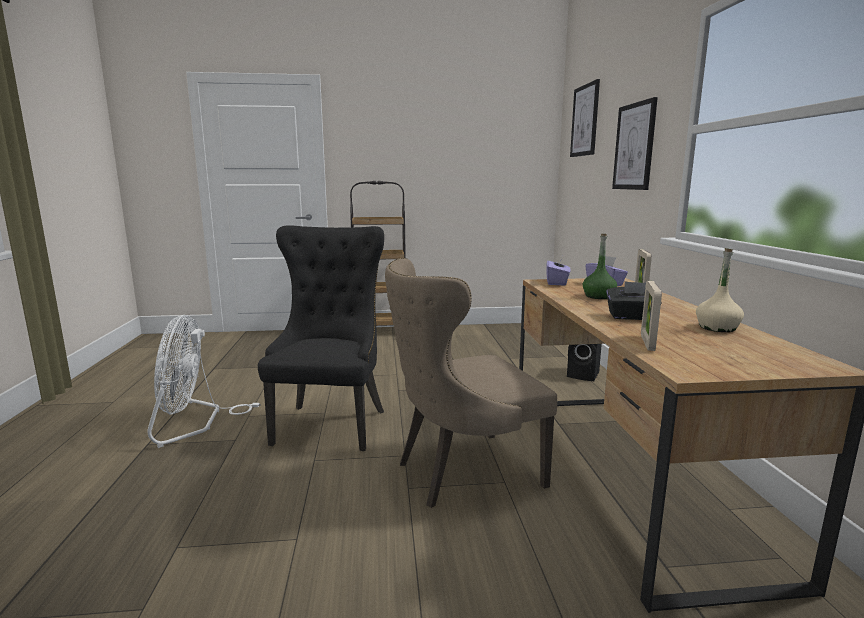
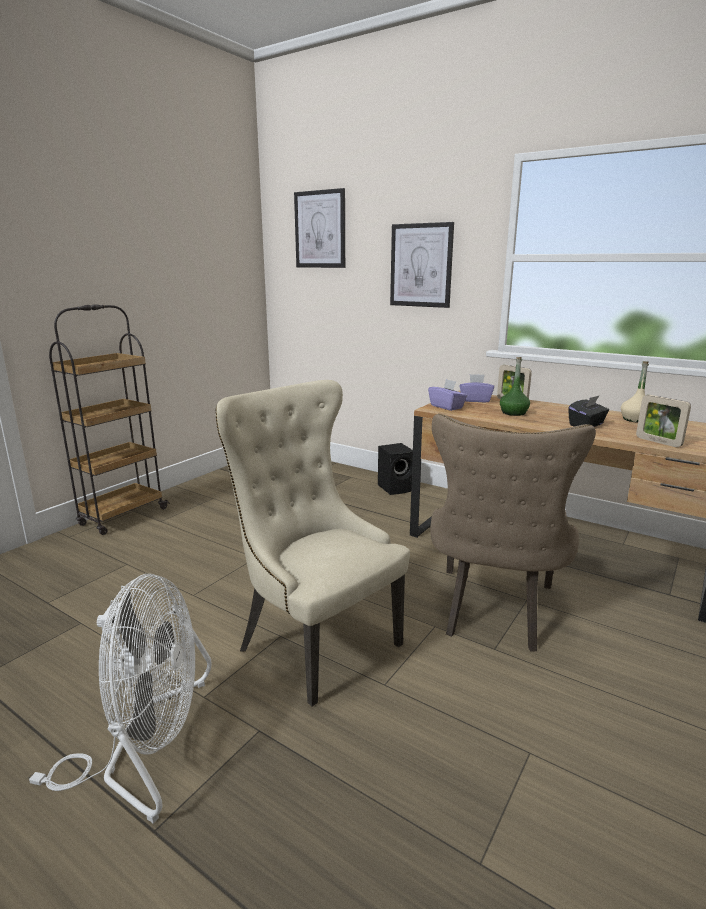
camera: 50 degrees left, 5 degrees up
(198, 419) = (145, 748): white fan -> white fan turned 120 degrees counterclockwise
(330, 426) = (318, 644): black chair -> beige chair

